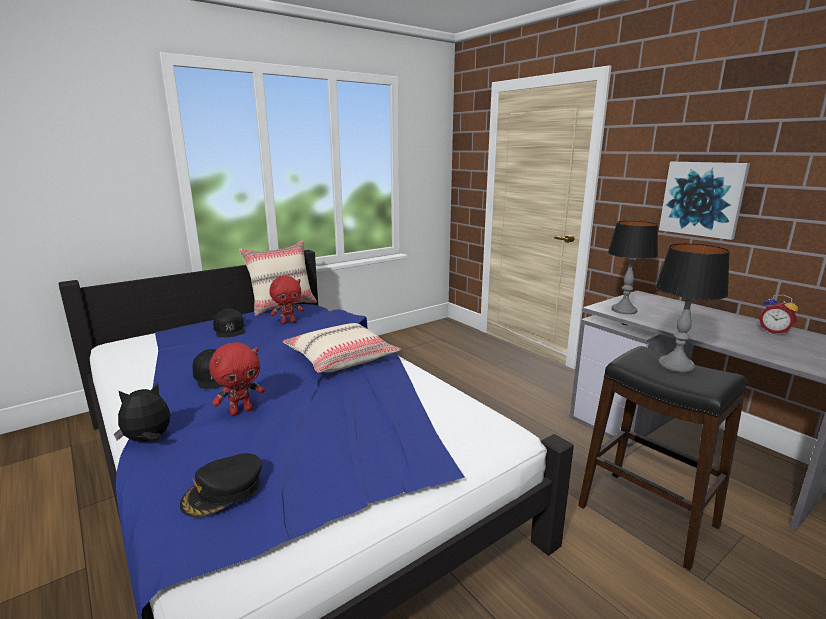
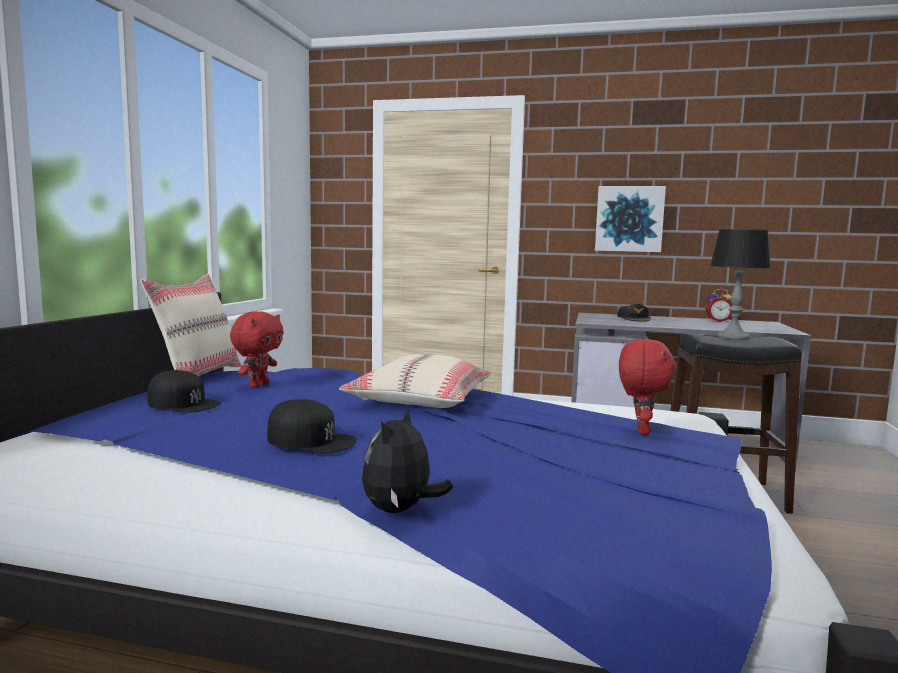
camera: 40 degrees left, 10 degrees down
(224, 491) = (623, 505): black cap -> black cap (634, 318)
(241, 411) = (445, 455): red plush toy -> red plush toy (640, 431)
(623, 310) = (608, 321): table lamp -> none

